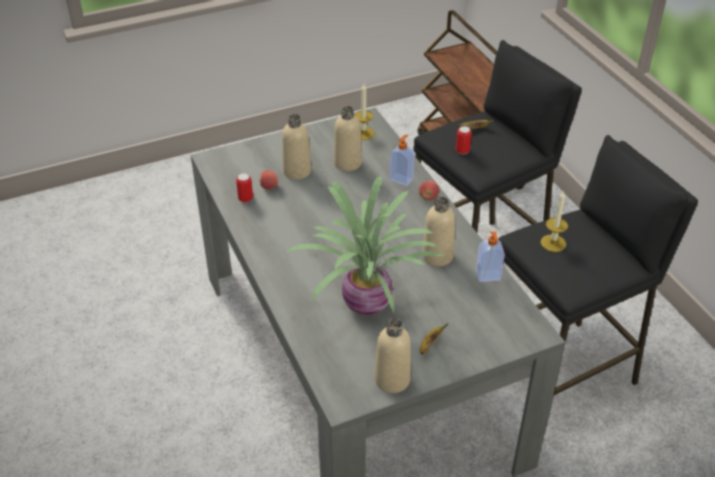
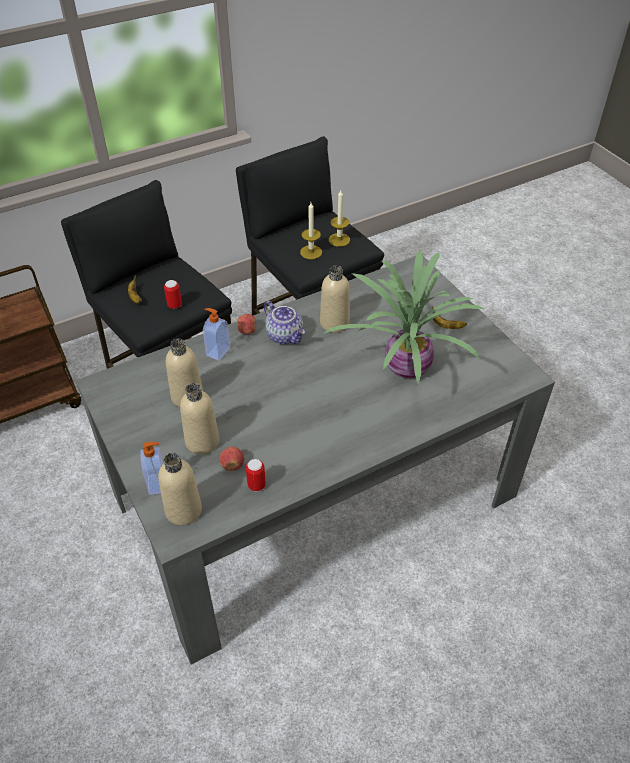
camera: 95 degrees left, 5 degrees up
(363, 133) = (130, 387): candle -> candle (339, 240)
(392, 380) = (492, 347): beige bottle -> beige bottle (183, 510)
(420, 221) = (285, 336): none -> teapot
(488, 276) = (356, 292): soap dispenser -> soap dispenser (158, 483)

